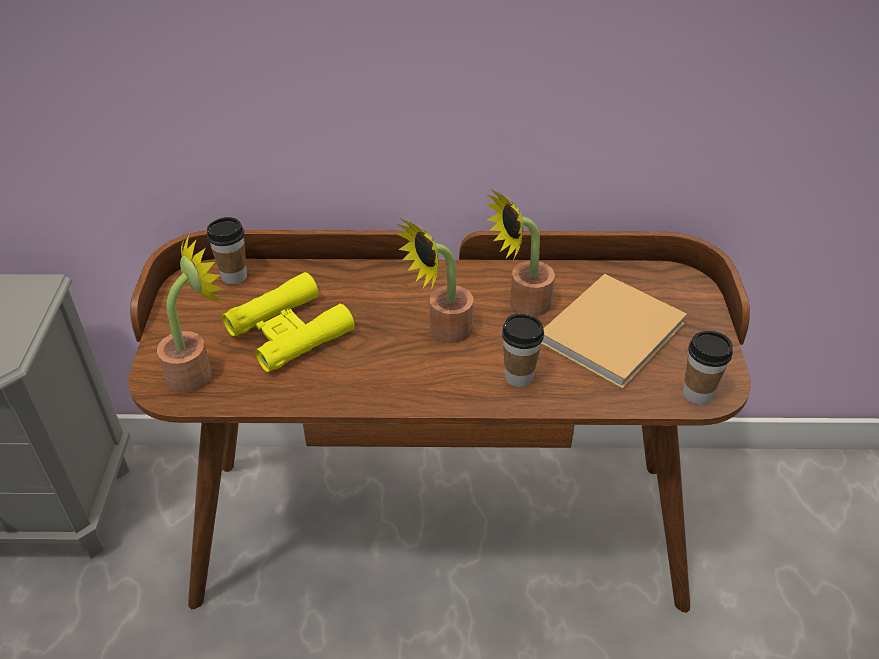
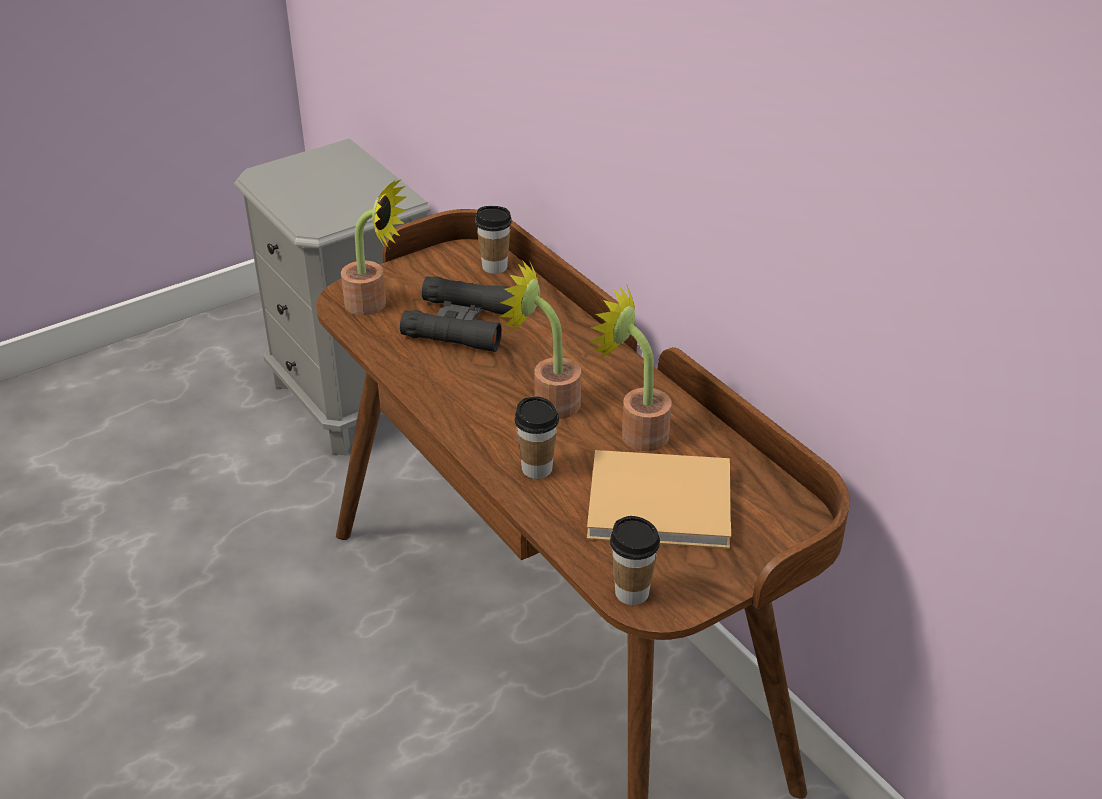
camera: 55 degrees right, 5 degrees down
(289, 331) = (461, 324): yellow binoculars -> black binoculars

